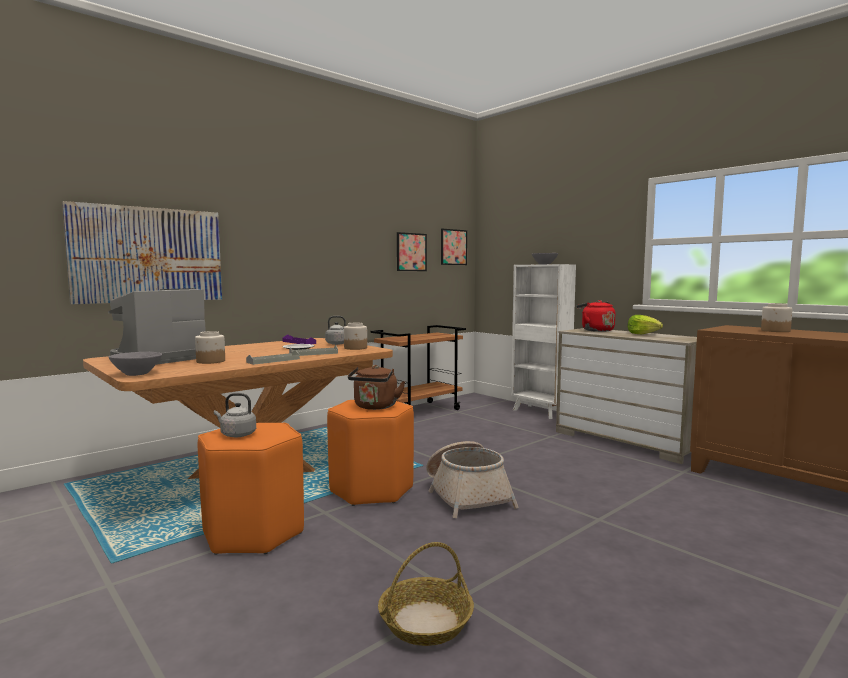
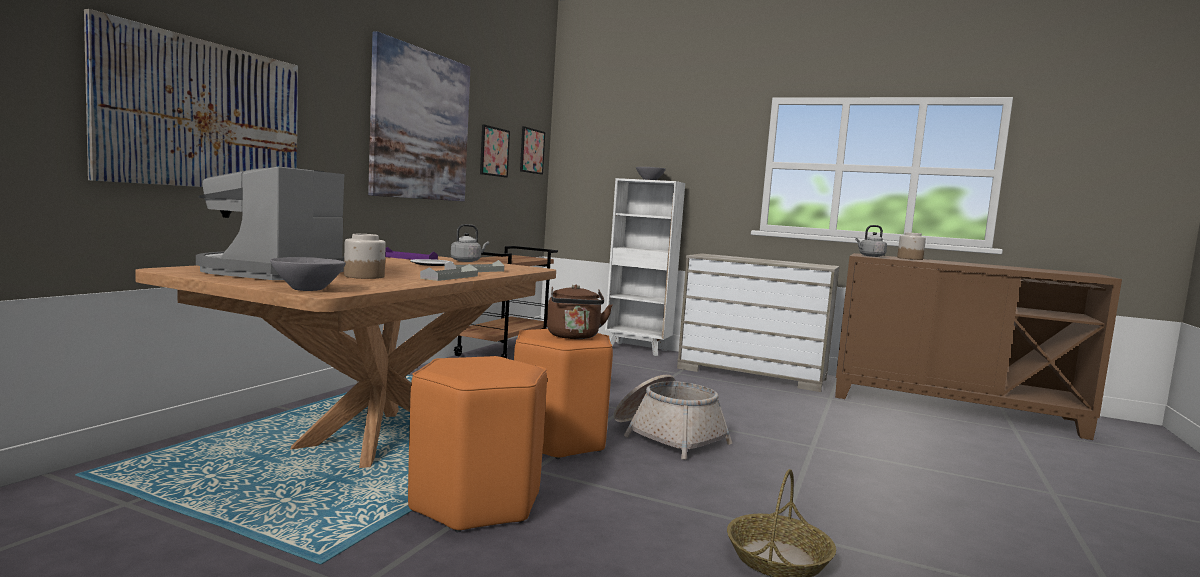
camera: 25 degrees left, 0 degrees up
(236, 435) = (472, 371): grey kettle -> grey kettle (870, 256)
(334, 240) = (421, 125): none -> picture
(356, 348) = (506, 266): jar -> none
(595, 330) = (720, 256): red kettle -> none
(642, 334) = (772, 260): lettuce -> none

